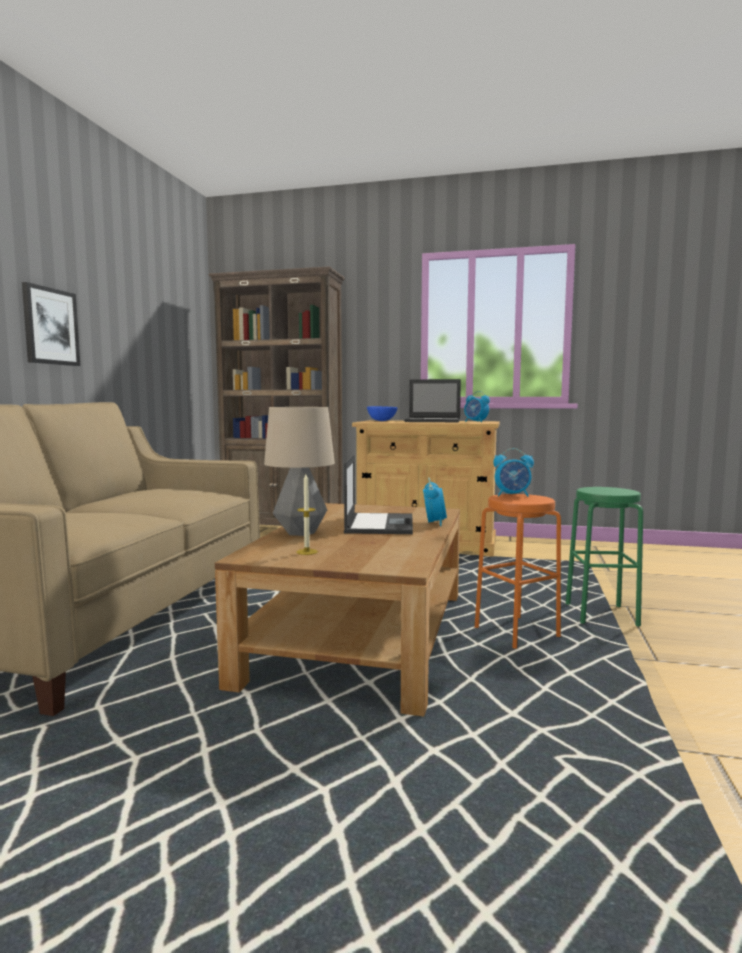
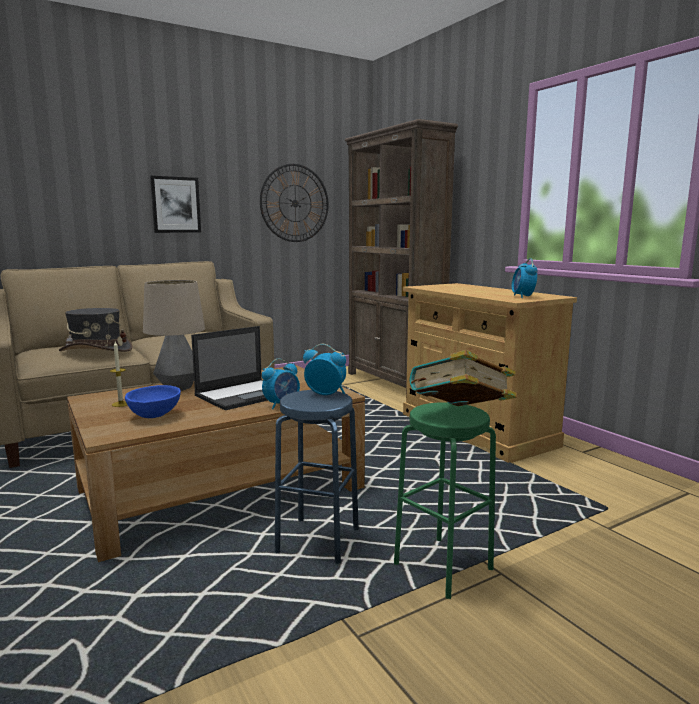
camera: 45 degrees right, 5 degrees up
(106, 517) = (96, 350): none -> grey hat
(158, 339) = (295, 203): none -> wall clock
(382, 421) = (449, 286): blue bowl -> blue bowl (155, 416)
(433, 421) = (491, 291): laptop -> none
(513, 495) = (326, 394): alarm clock -> alarm clock turned 150 degrees clockwise
(516, 632) = (318, 541): orange stool -> blue stool
(618, 490) = (460, 416): none -> book

